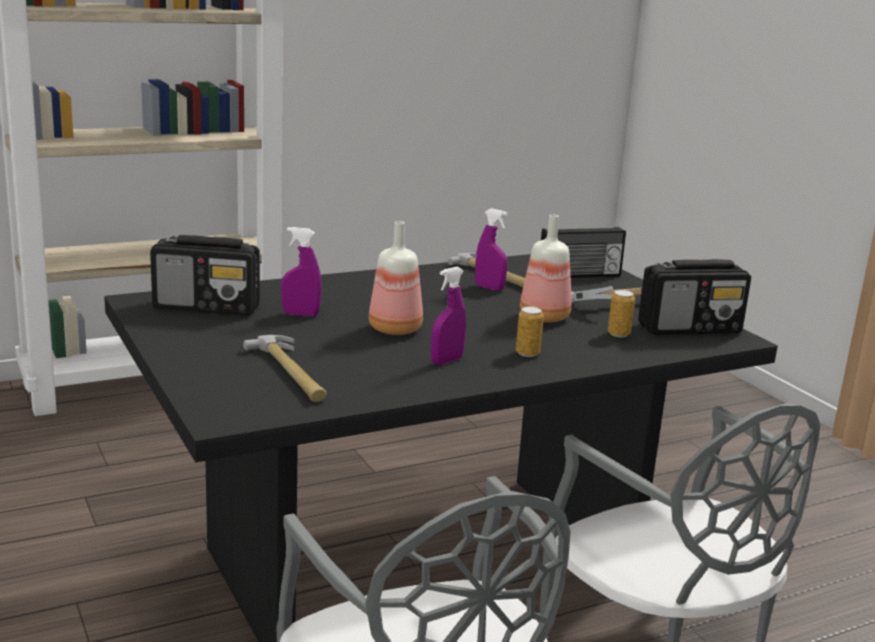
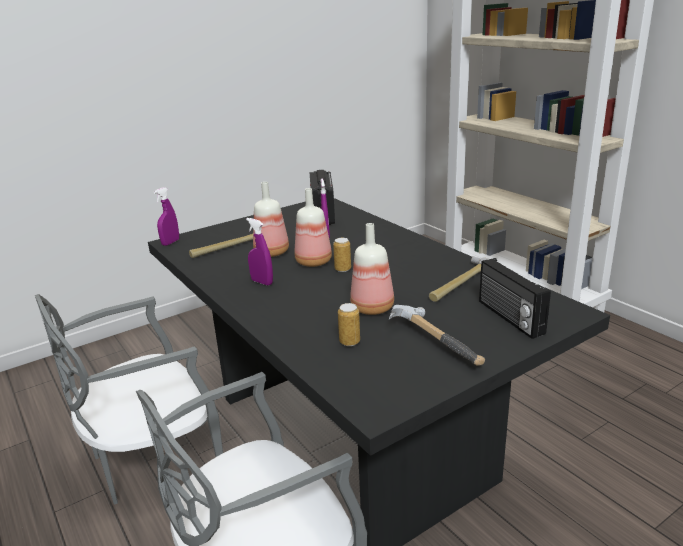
camera: 85 degrees right, 5 degrees up
(338, 349) = (271, 252): none -> bottle
(489, 288) = (430, 282): purple spray bottle -> purple spray bottle (170, 242)
(527, 353) = (287, 306): can -> can (342, 269)
(690, 329) = (387, 380): radio -> none

